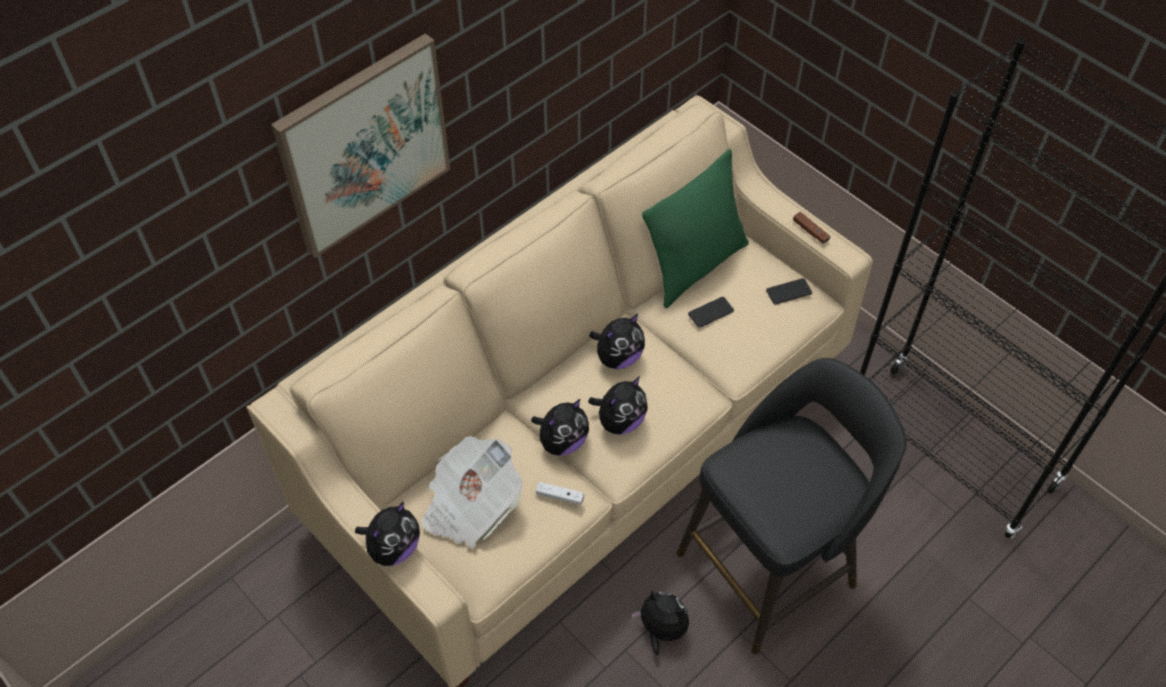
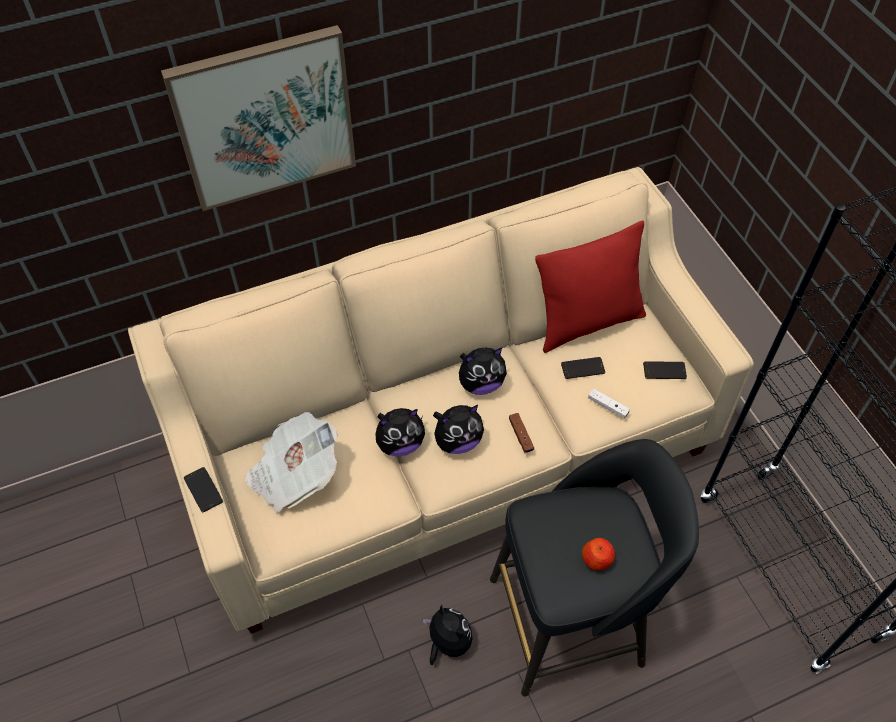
camera: 20 degrees right, 0 degrees up
(393, 548) = (203, 490): plush toy -> phone
(560, 496) = (374, 492): white game controller -> white game controller (608, 406)
(695, 266) = (587, 322): green pillow -> red pillow
(807, 488) = (597, 560): none -> apple
(810, 231) = (703, 320): brown game controller -> brown game controller (521, 436)

